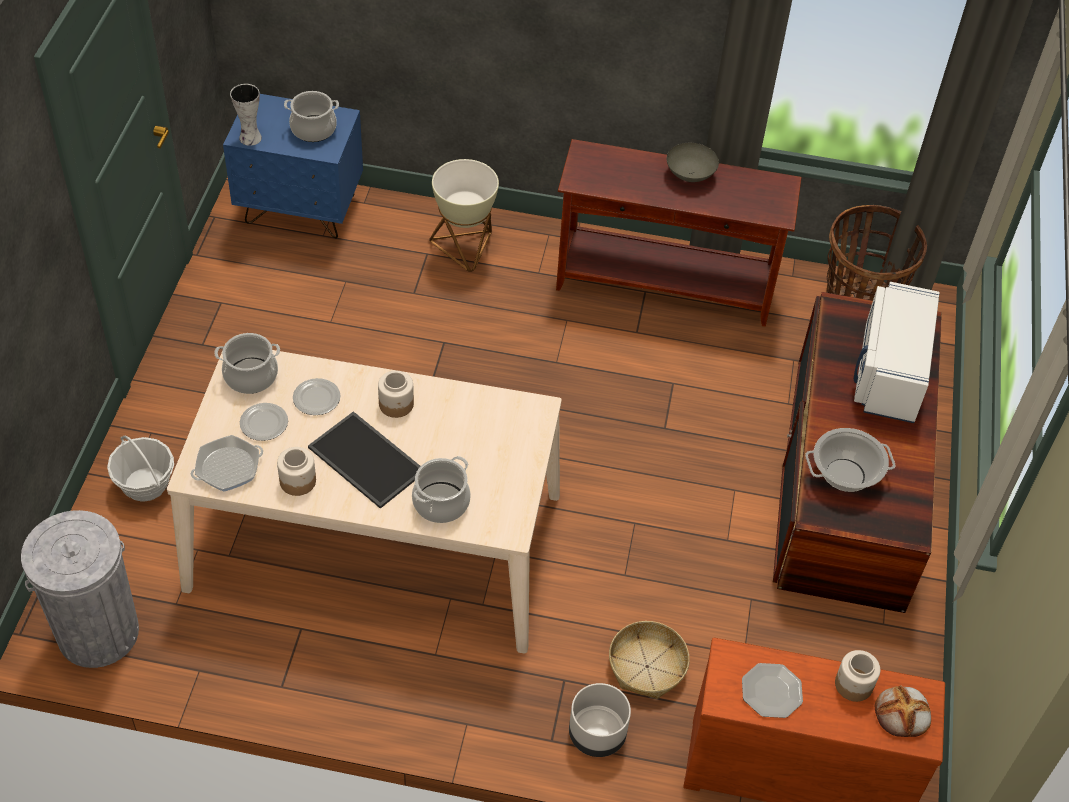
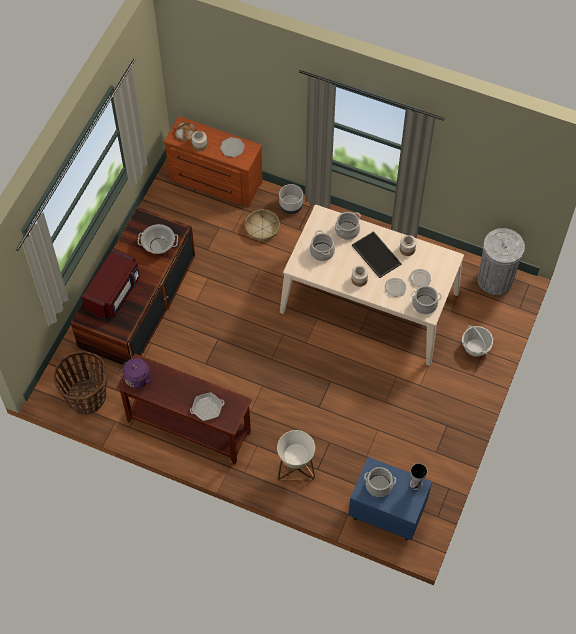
camera: 165 degrees left, 10 degrees up
(228, 468) = (437, 260): frying pan -> frying pan (207, 408)
(488, 449) = (322, 251): none -> cooking pot
(690, 174) = (176, 398): grey bowl -> none
(771, 191) = (136, 379): none -> purple kettle
(888, 372) = (114, 293): white microwave -> red microwave

